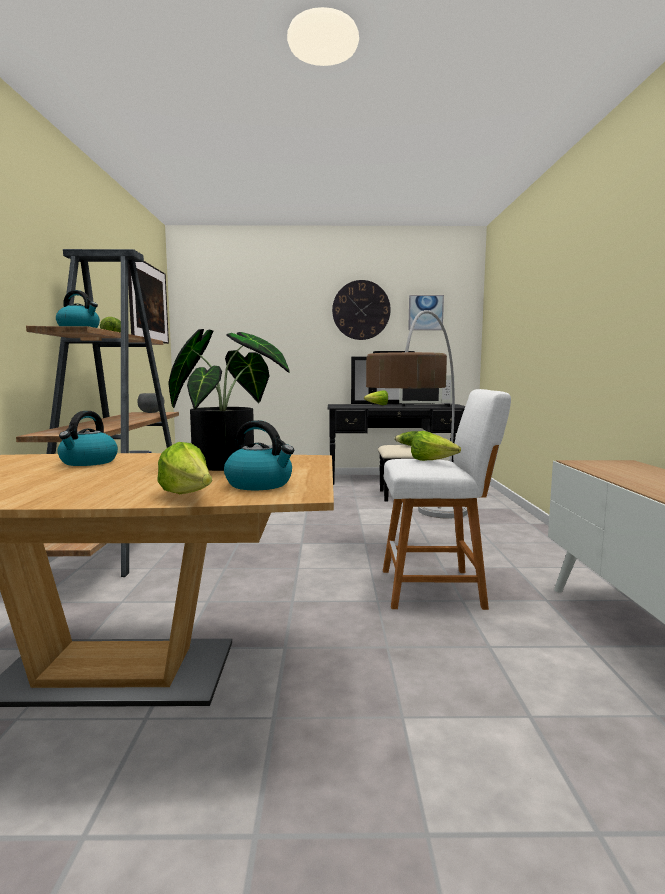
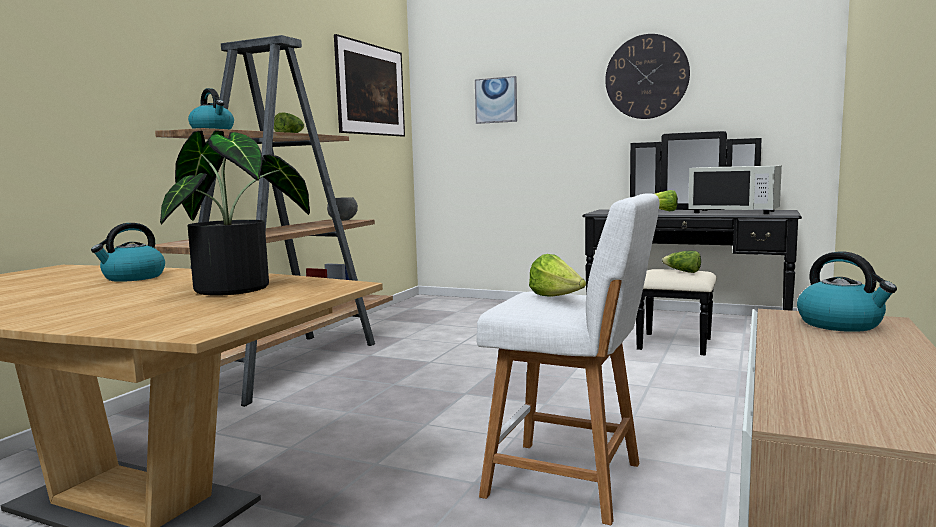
camera: 25 degrees right, 0 degrees up
(188, 496) = (95, 323): lettuce -> none
(260, 484) = (194, 315): kettle -> kettle (841, 324)
(421, 530) = (643, 395): floor lamp -> none
(425, 312) = (746, 72): picture -> picture (496, 100)

